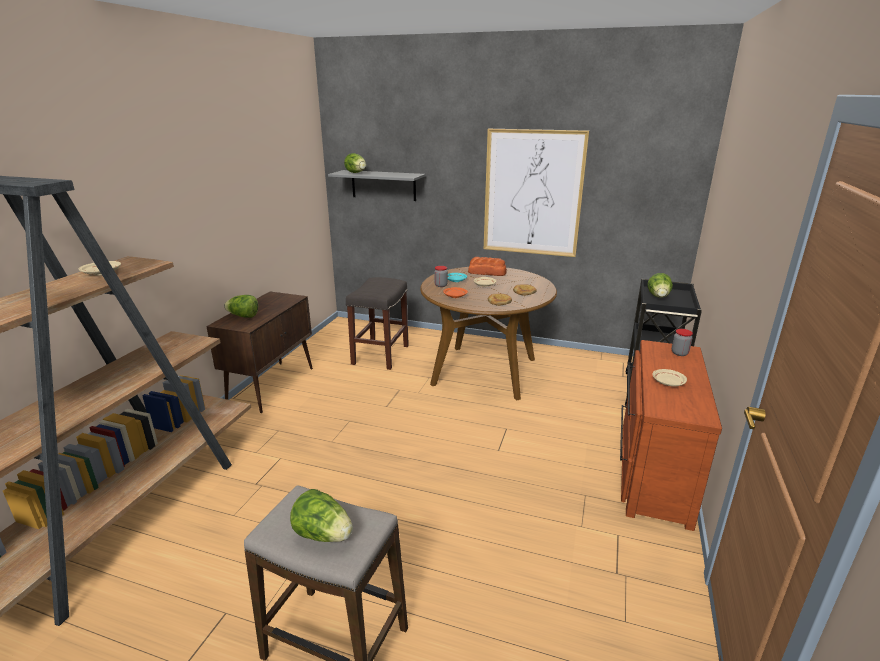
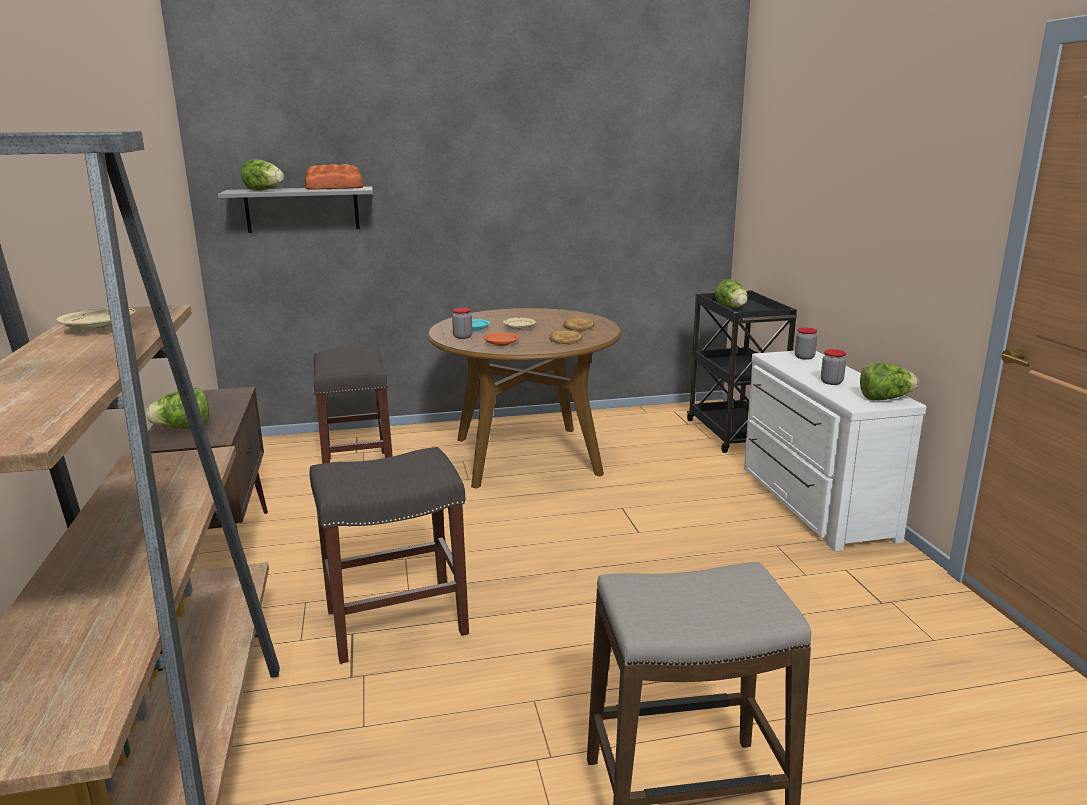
camera: 30 degrees left, 5 degrees down
(308, 459) = (398, 621): none -> grey stool
(324, 534) = (714, 604): lettuce -> lettuce (884, 399)
(487, 272) = (500, 316): bread -> bread (335, 188)
(533, 193) = (533, 202): picture -> none
(651, 470) = (811, 502): brown dresser -> white dresser
(668, 382) = (831, 382): beige plate -> jar

